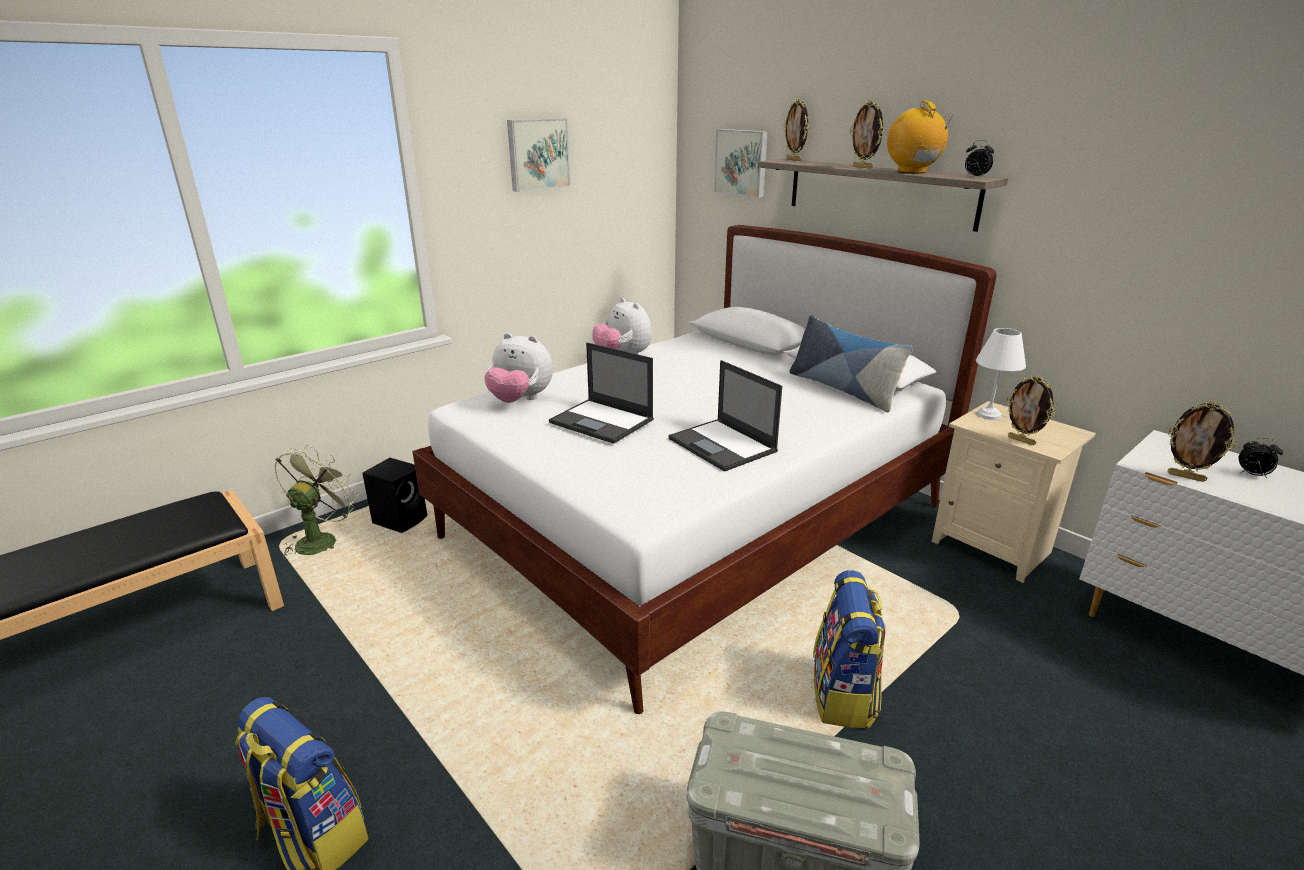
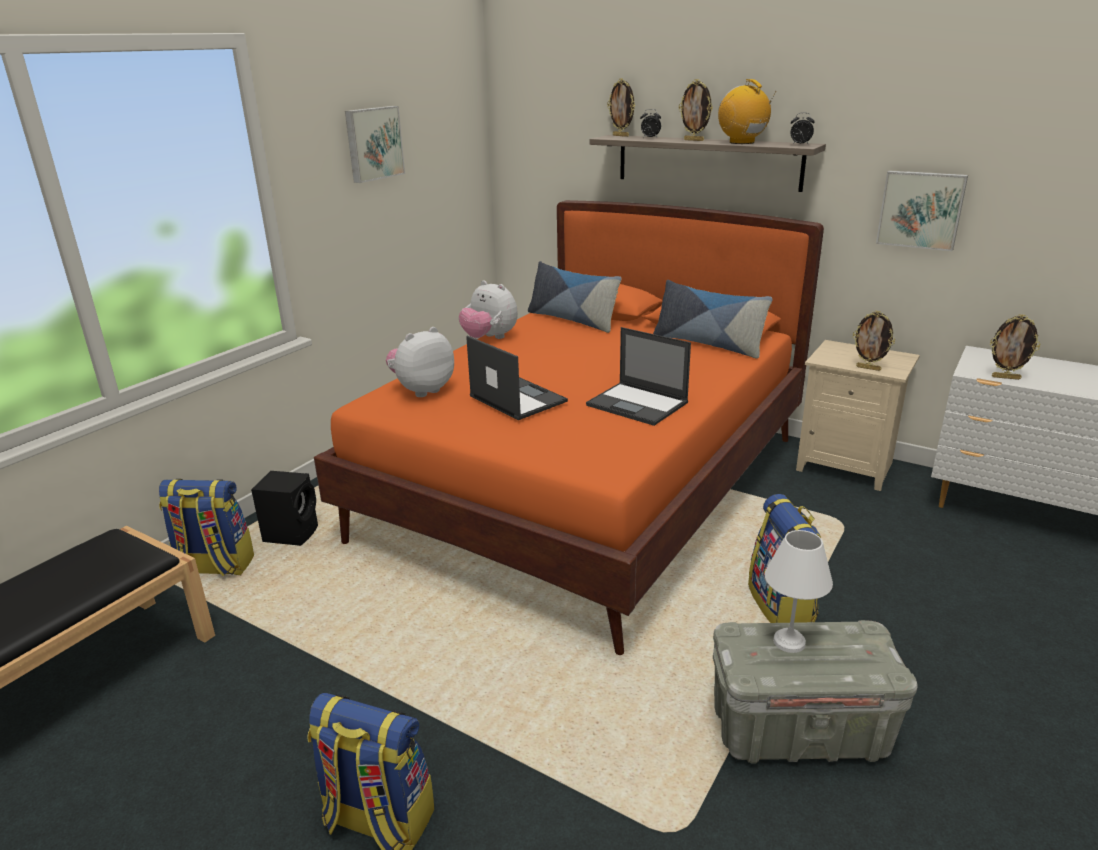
camera: 15 degrees left, 0 degrees up
(321, 539) = (215, 567): green fan -> backpack
(520, 400) = (422, 390): plush toy -> plush toy turned 135 degrees clockwise
(603, 421) = (517, 398): laptop -> laptop turned 150 degrees counterclockwise
(697, 522) = (588, 487): white bed -> orange bed
(717, 347) = (572, 320): none -> pillow
(742, 162) = (564, 140): picture -> picture (921, 209)
(988, 414) = (832, 351): white table lamp -> white table lamp (788, 641)
(1252, 475) = (1048, 370): alarm clock -> alarm clock (649, 138)

